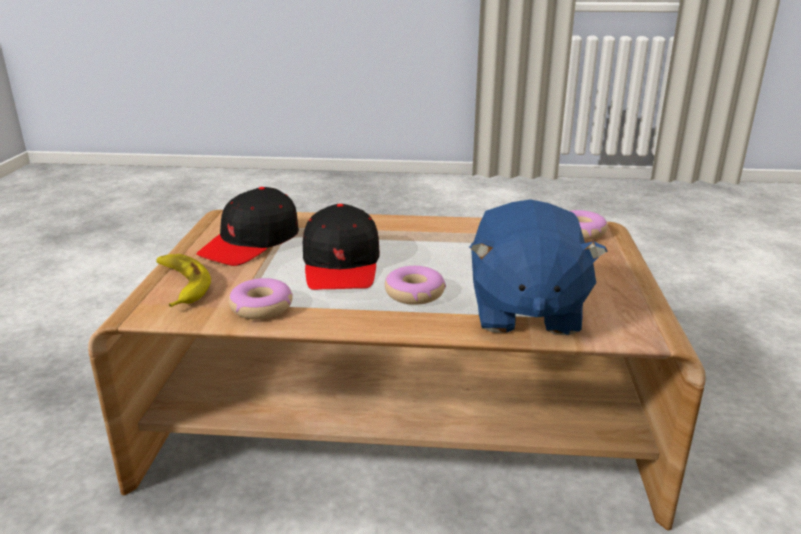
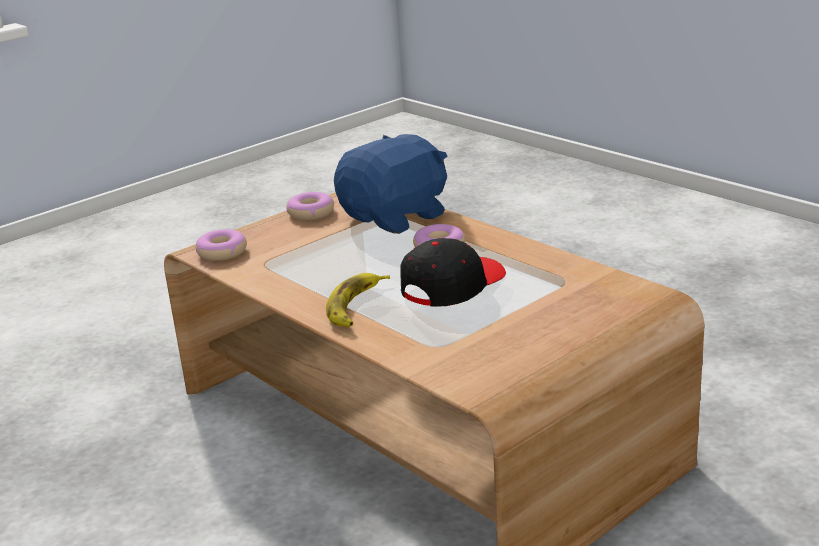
camera: 135 degrees left, 0 degrees up
(181, 284) = (604, 311): banana -> banana (356, 306)
(251, 243) = (497, 338): black cap -> none
(261, 307) = (558, 271): donut -> donut (310, 213)

